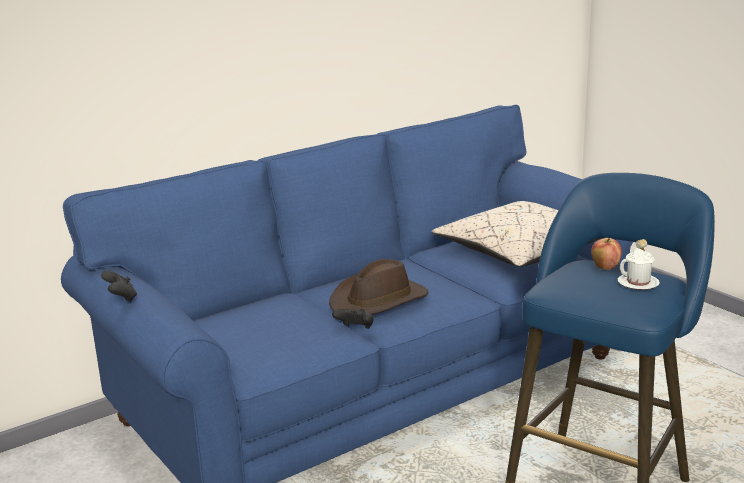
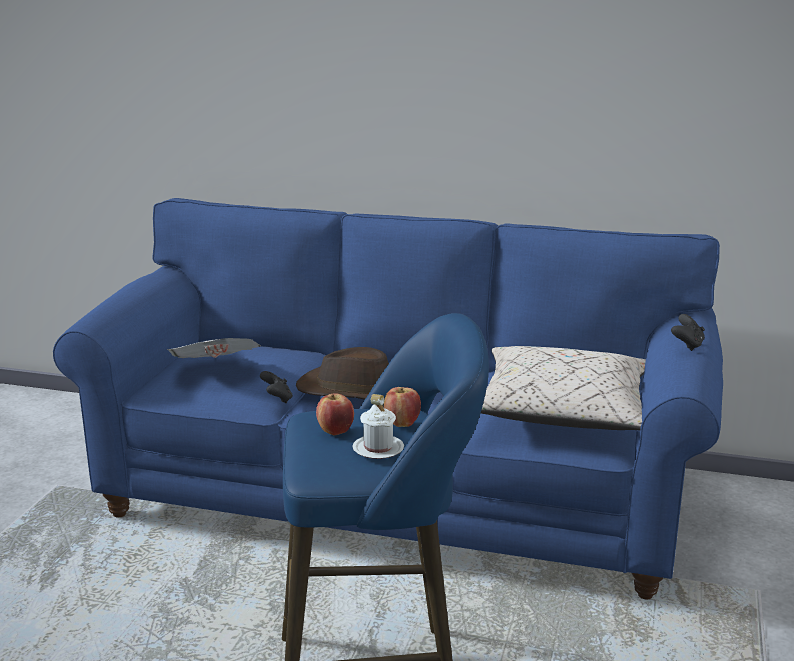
camera: 50 degrees right, 0 degrees up
(121, 298) = (114, 288): black game controller -> black game controller (687, 345)
(266, 337) = (216, 372): none -> newspaper
(593, 288) = (335, 431): none -> apple

